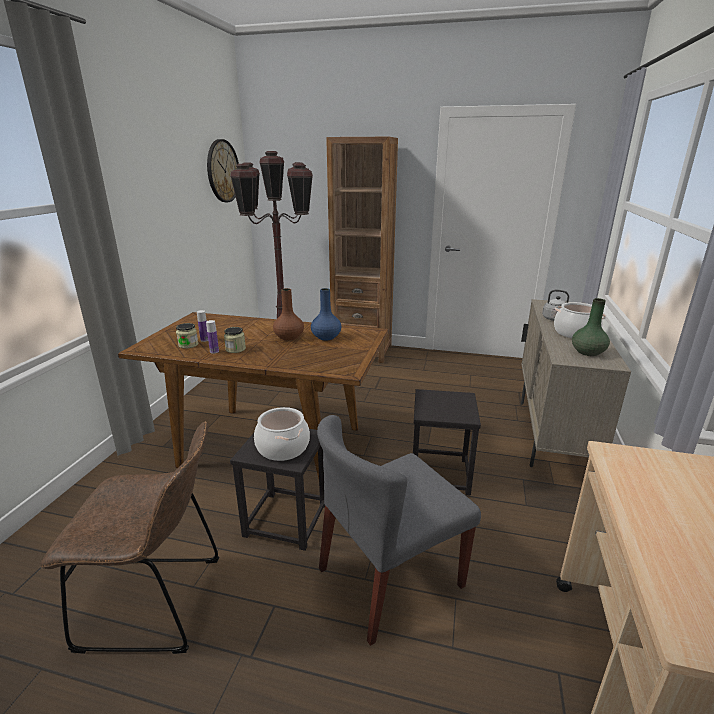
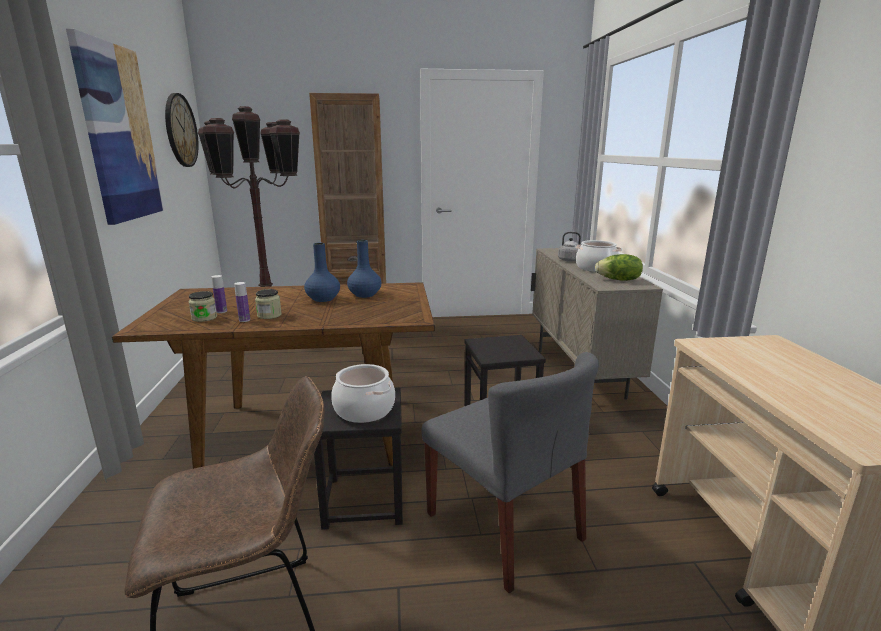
camera: 20 degrees left, 5 degrees down
(157, 182) = (118, 133): none -> picture
(289, 337) = (323, 299): brown vase -> blue vase
(390, 578) = (504, 527): grey chair -> grey chair turned 75 degrees counterclockwise
(588, 352) = (619, 280): green vase -> lettuce

